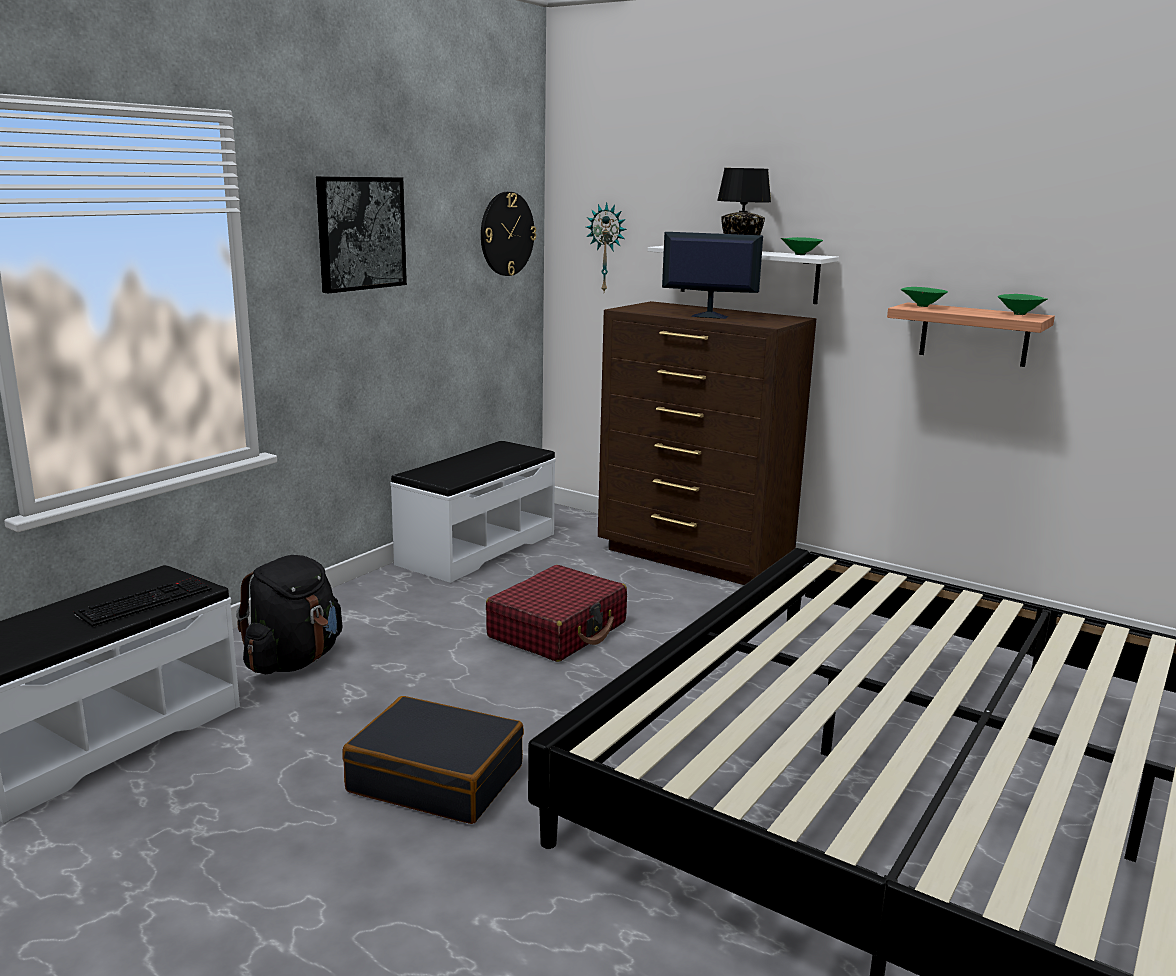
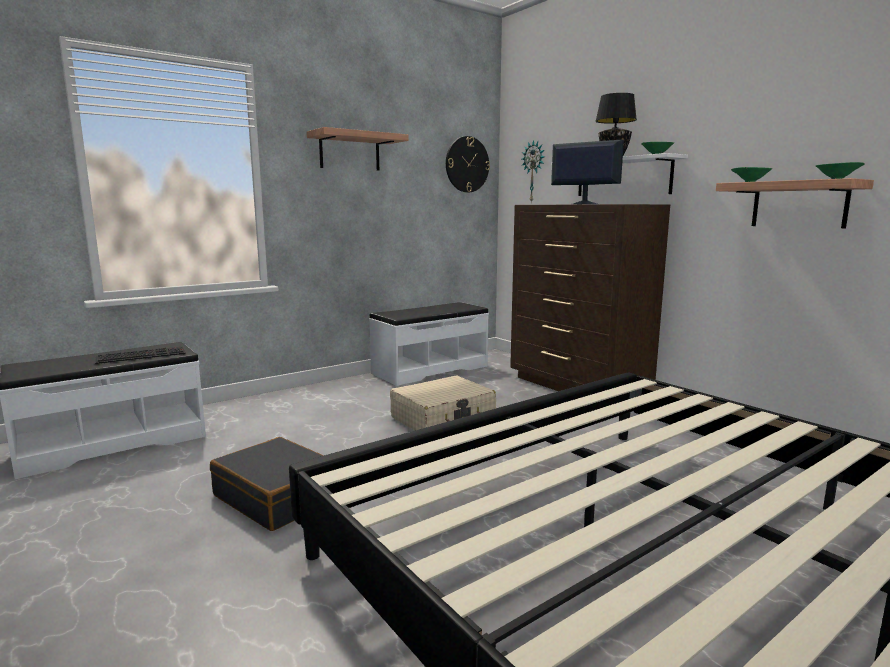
camera: 20 degrees right, 5 degrees down
(294, 661) = (262, 416): black backpack -> none
(360, 233) = (349, 152): picture -> shelf
(558, 630) = (443, 419): red suitcase -> beige suitcase

